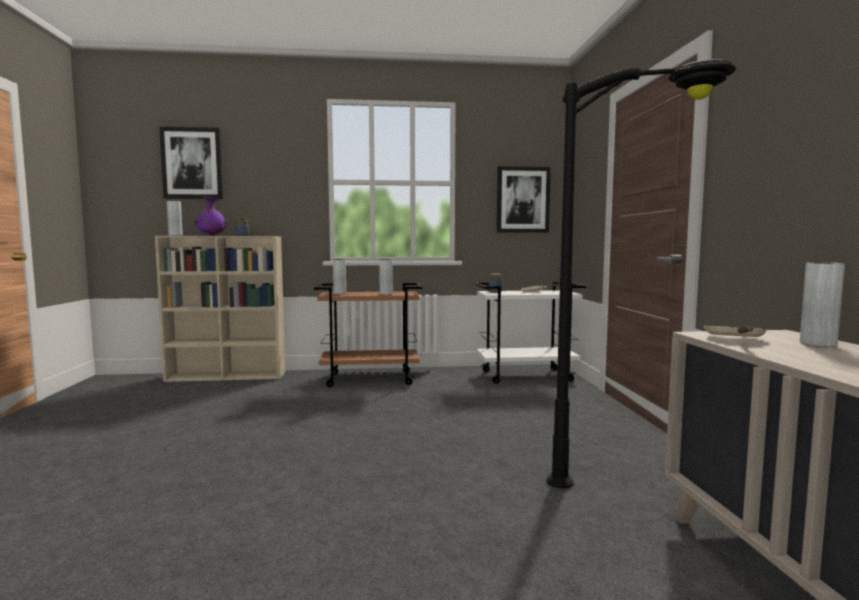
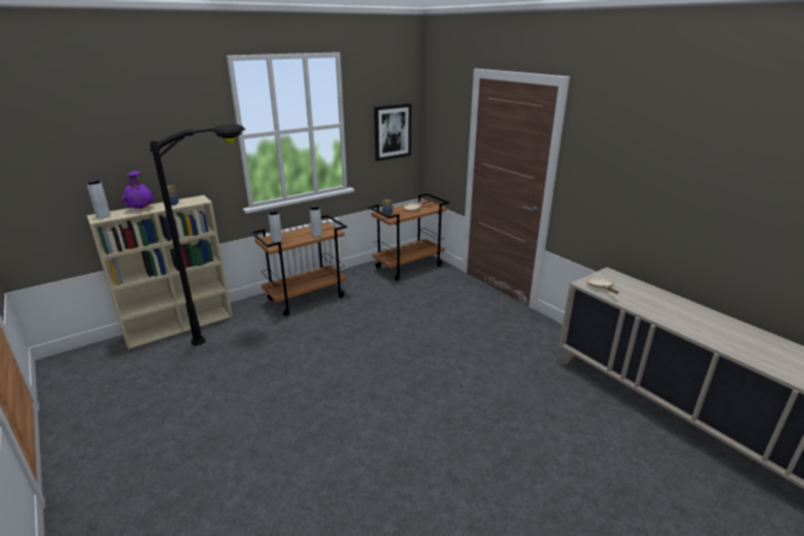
camera: 30 degrees left, 20 degrees up
(192, 163) = (95, 135): picture -> none
(527, 376) = (409, 267): white cart -> brown cart
(644, 484) = (536, 345): black floor lamp -> black floor lamp (242, 330)
(818, 344) = (630, 285): grey vase -> none

